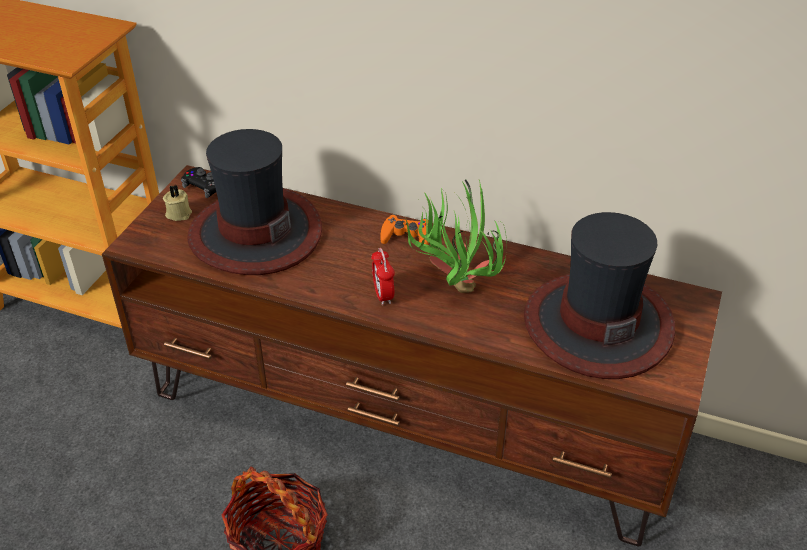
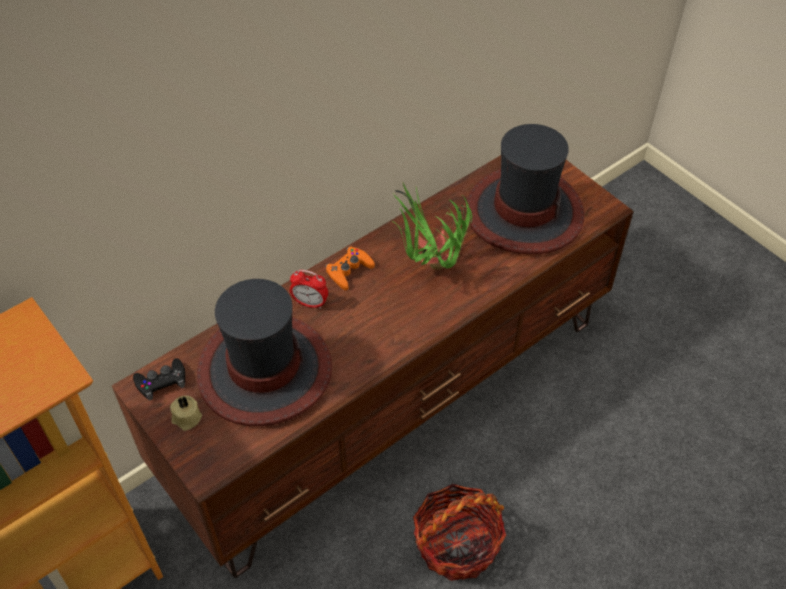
camera: 60 degrees left, 10 degrees up
(383, 295) = (409, 317): alarm clock -> alarm clock (310, 303)

